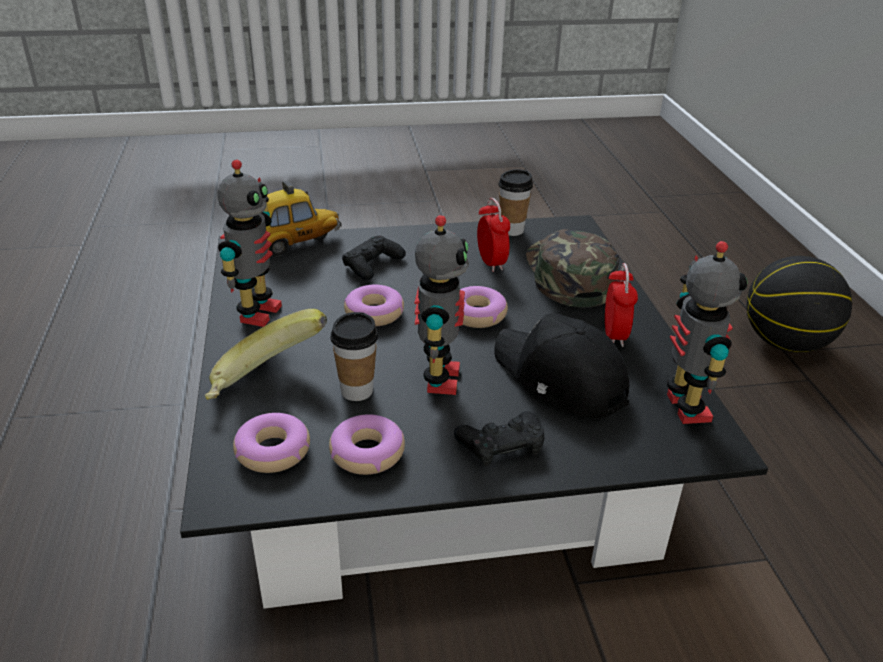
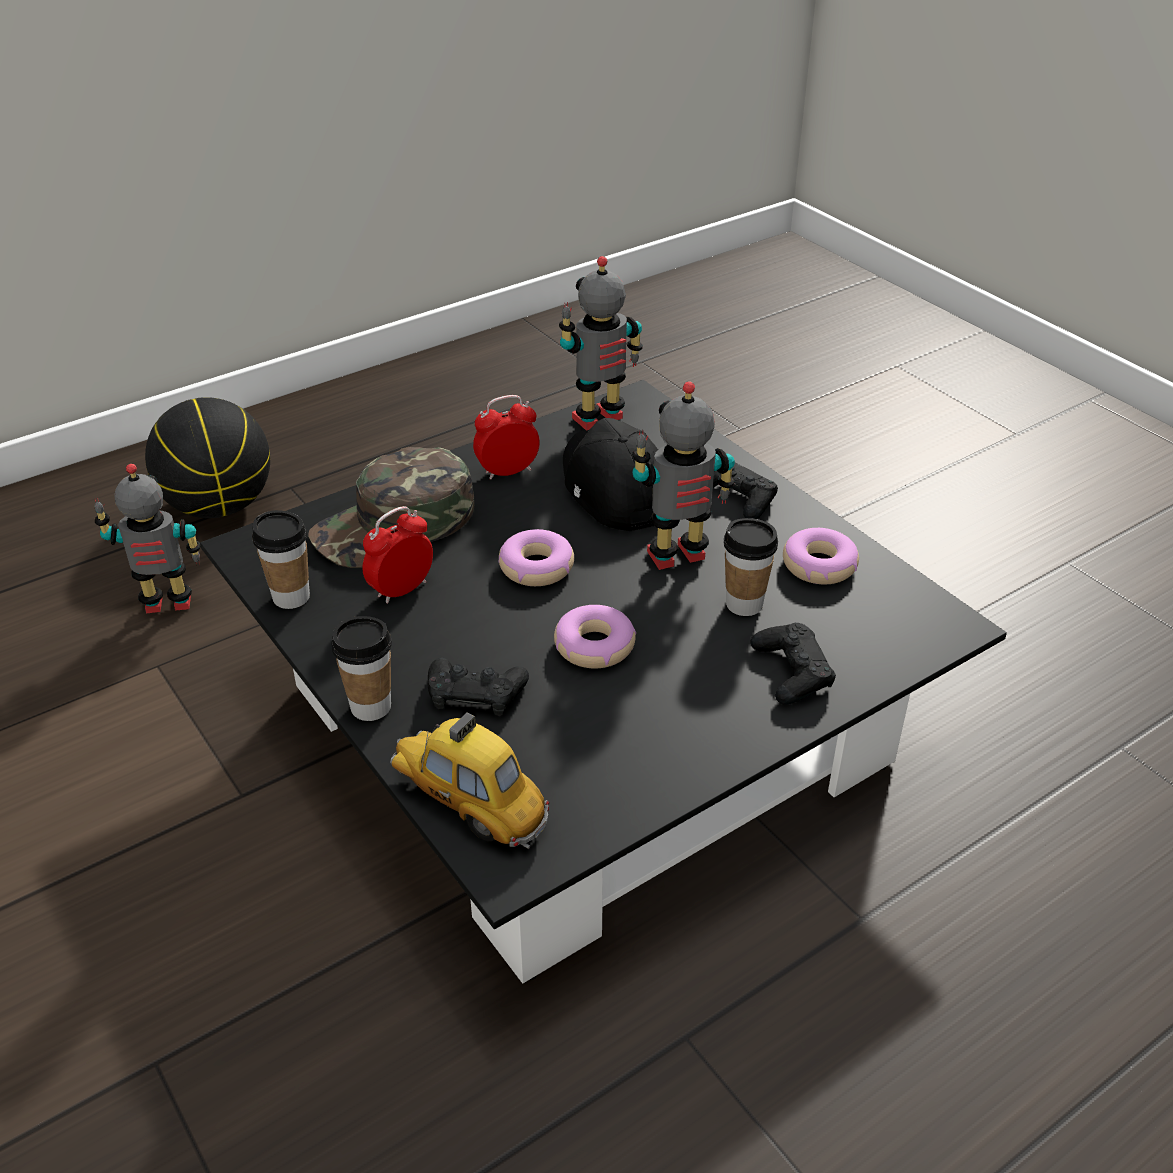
camera: 115 degrees left, 5 degrees up
(257, 313) = (674, 749): toy robot -> toy robot (168, 605)
(267, 384) = (792, 672): banana -> black game controller
(273, 451) = (874, 621): donut -> none
(393, 235) = (371, 707): none -> cup
(559, 378) = (612, 489): black cap -> black cap turned 135 degrees clockwise

